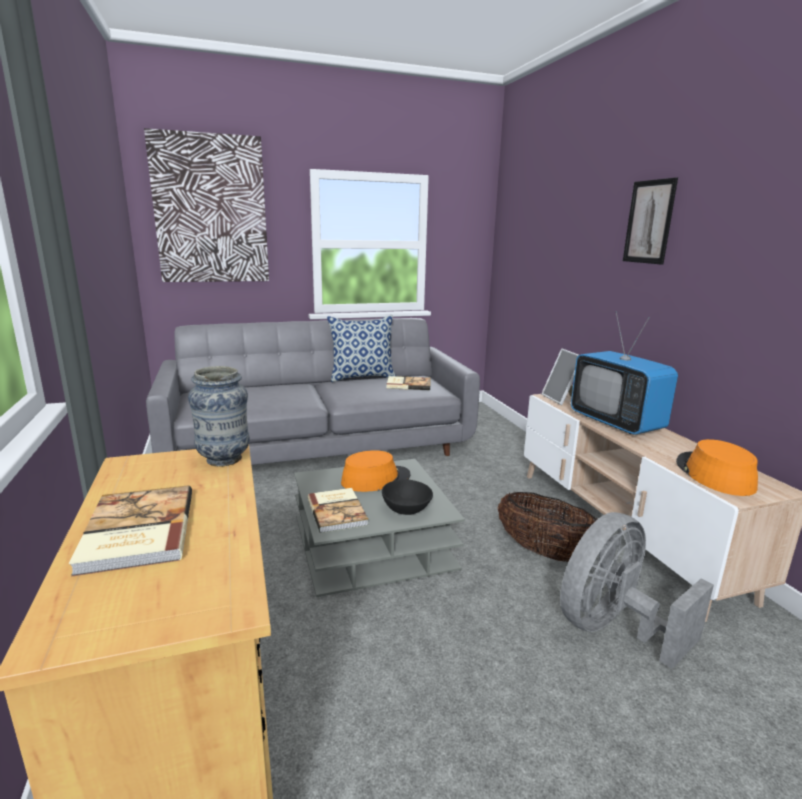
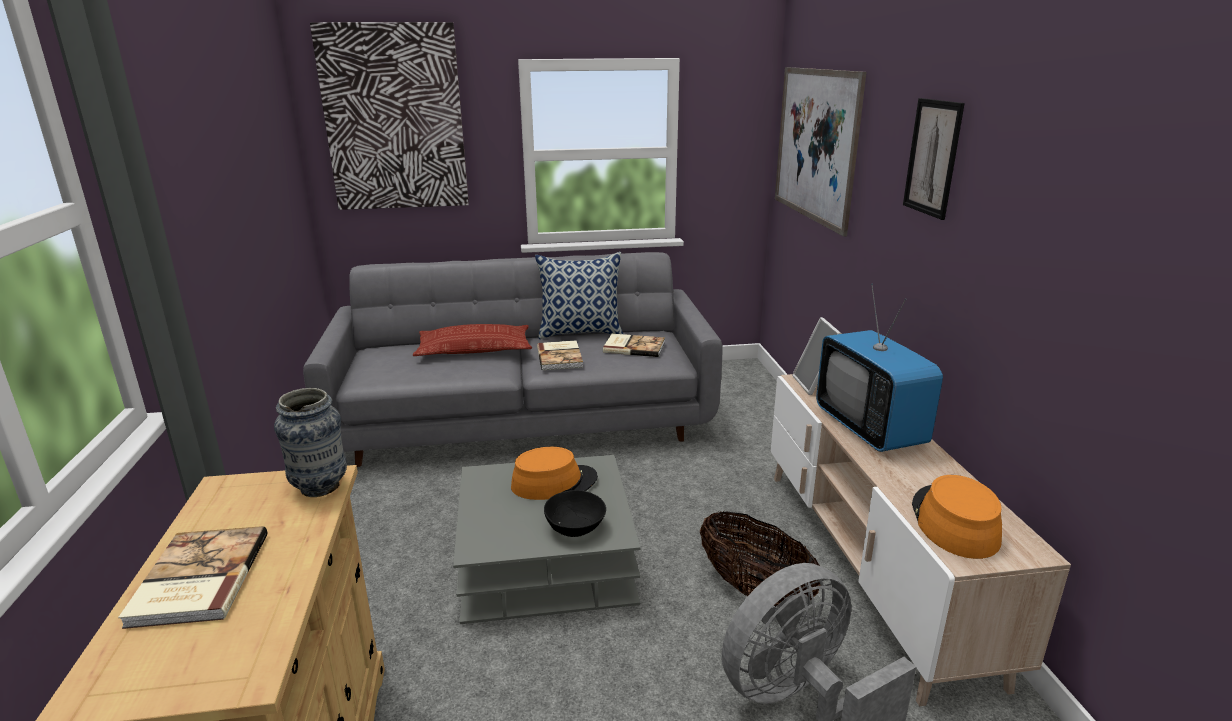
camera: 10 degrees right, 5 degrees up
(282, 389) = (474, 349): none -> pillow
(338, 511) = (494, 525): book -> book (560, 357)
(534, 234) = (815, 145): none -> picture

